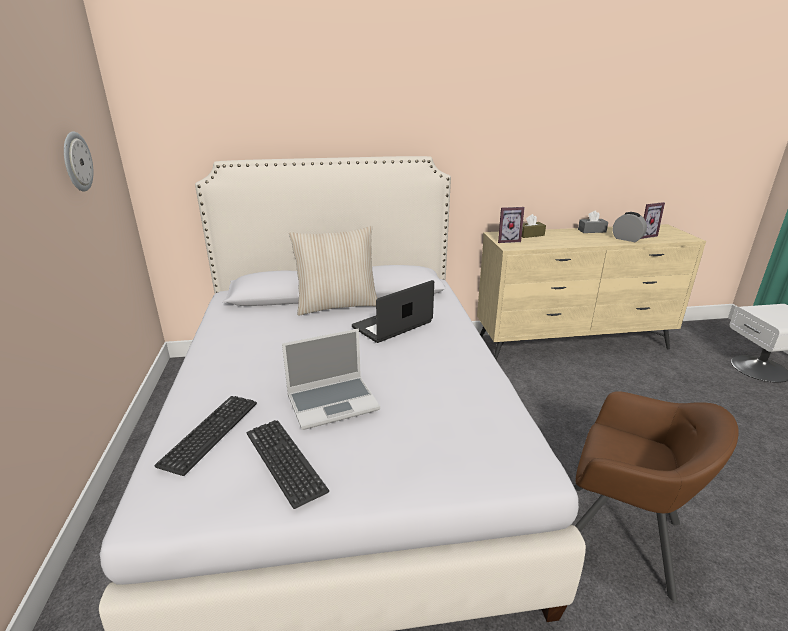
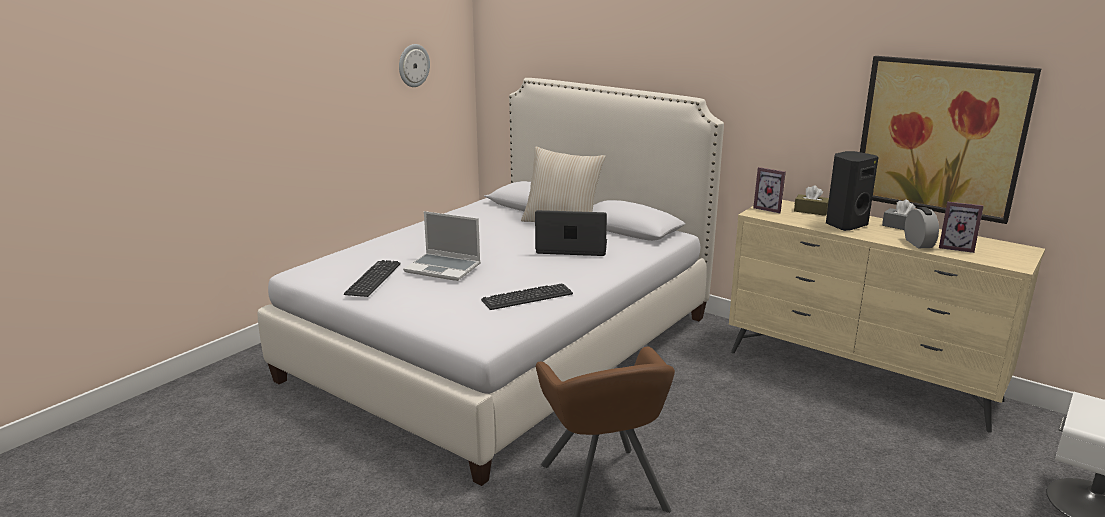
camera: 45 degrees right, 5 degrees down
(210, 433) = (365, 256): keyboard -> keyboard (527, 297)
(569, 238) = (844, 225): none -> black speaker
(608, 160) = (940, 137): none -> picture

